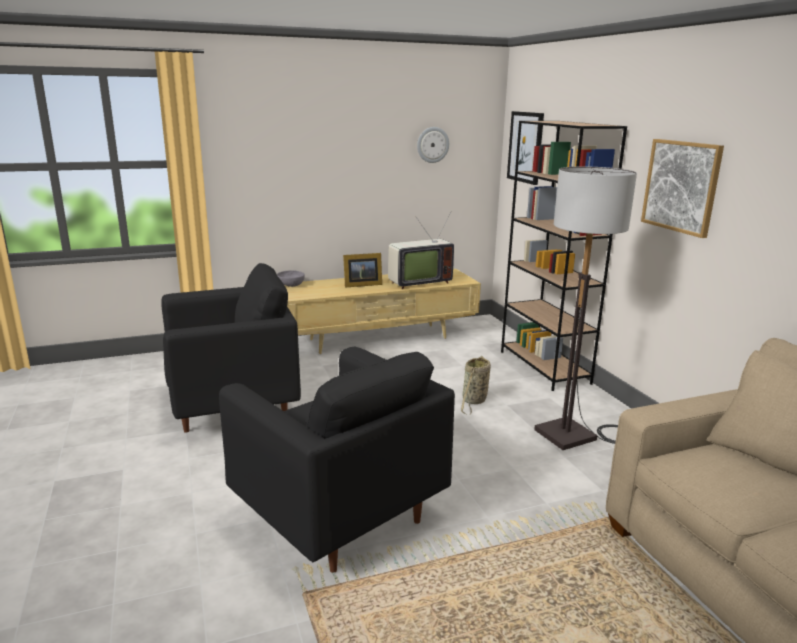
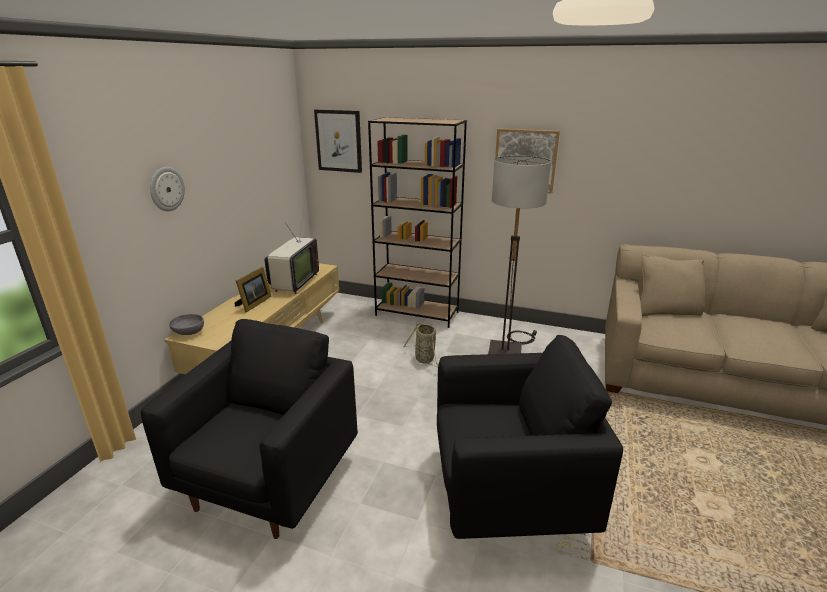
camera: 50 degrees left, 5 degrees up
(432, 144) = (261, 149): wall clock -> wall clock (166, 189)

